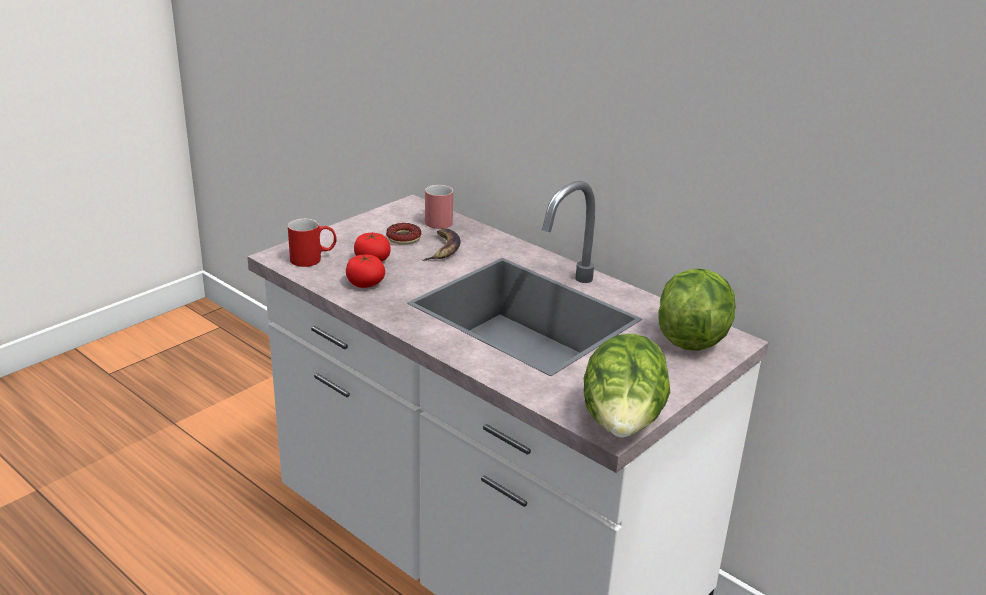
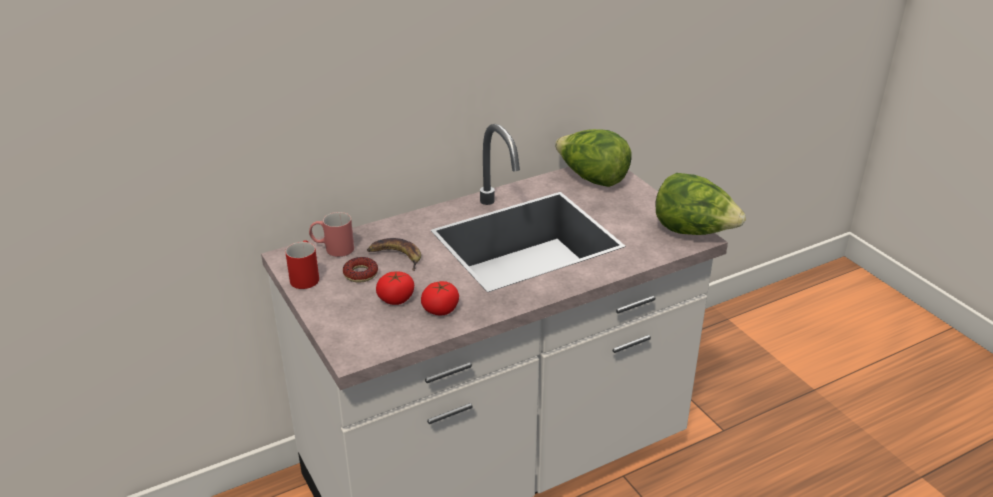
camera: 70 degrees left, 5 degrees up
(313, 259) = (373, 333): red mug -> red mug (306, 276)

